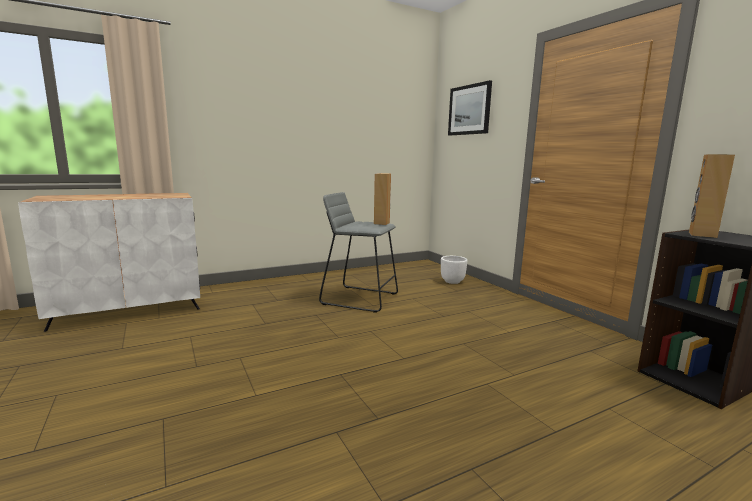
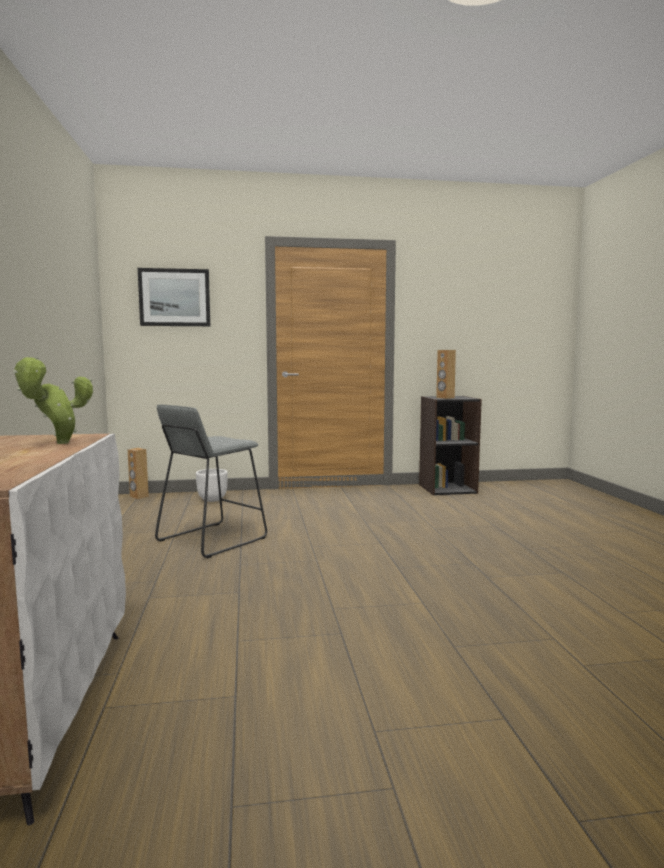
camera: 70 degrees left, 5 degrees down
(150, 196) = (58, 443): none -> potted plant
(381, 223) = (216, 437): brown speaker -> brown speaker (139, 497)

